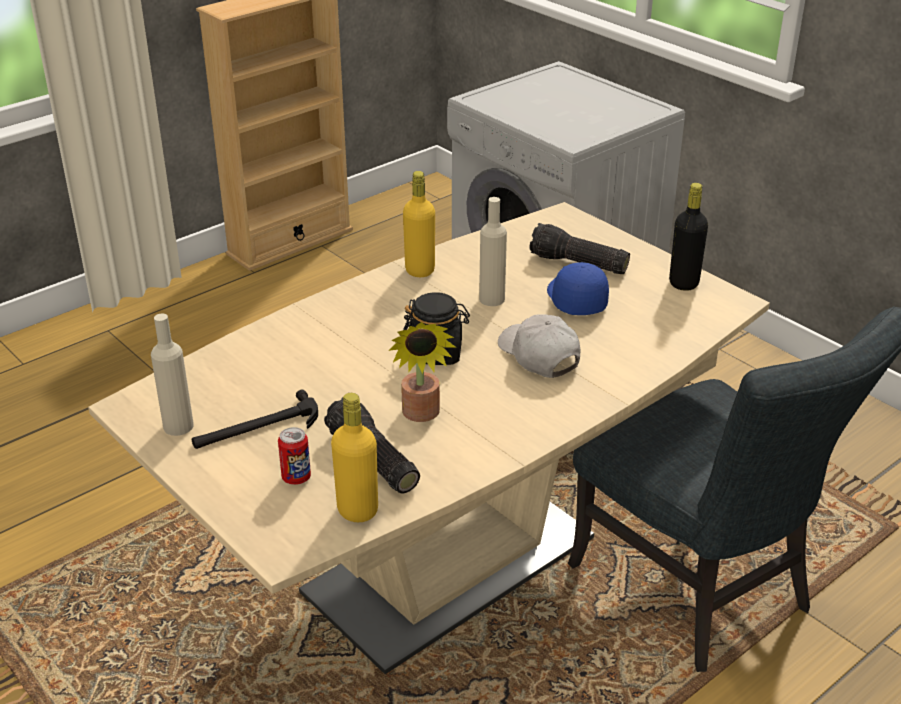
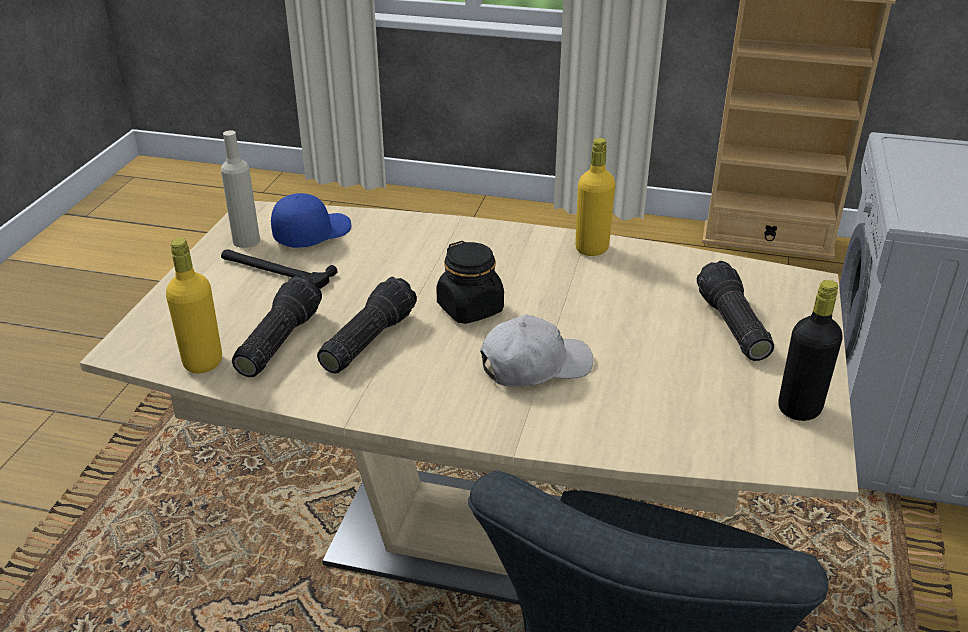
camera: 55 degrees right, 0 degrees up
(296, 478) = (224, 316): can -> none
(421, 415) = (366, 339): potted plant -> flashlight
(492, 299) = (596, 302): beige bottle -> none
(539, 355) = (534, 366): white cap -> white cap turned 45 degrees clockwise
(574, 299) = (662, 349): blue cap -> blue cap (312, 233)

